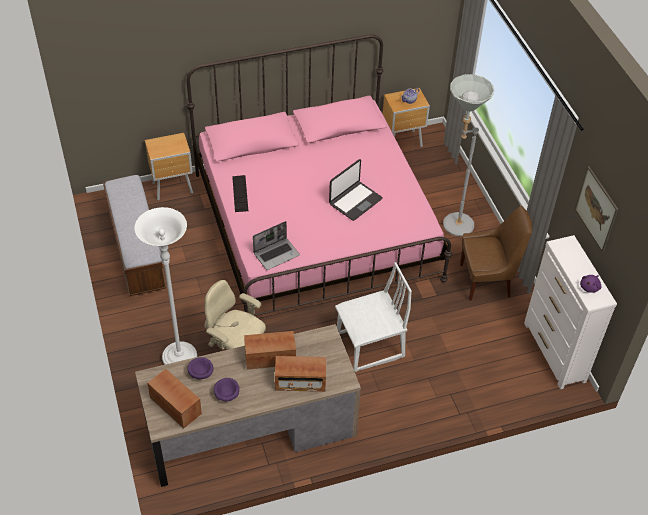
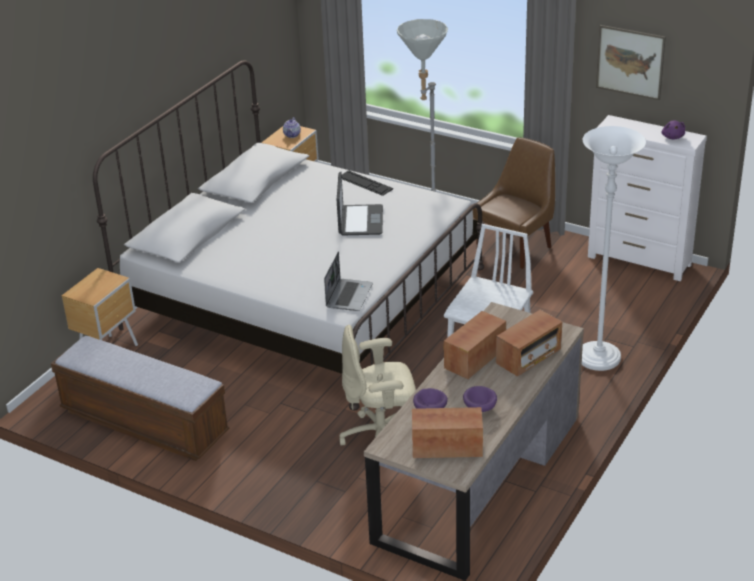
camera: 40 degrees left, 15 degrees down
(179, 358) = (326, 474): white floor lamp -> white floor lamp (598, 358)
(240, 193) = (239, 275): keyboard -> keyboard (365, 183)
(315, 225) = (304, 298): pink bed -> white bed

